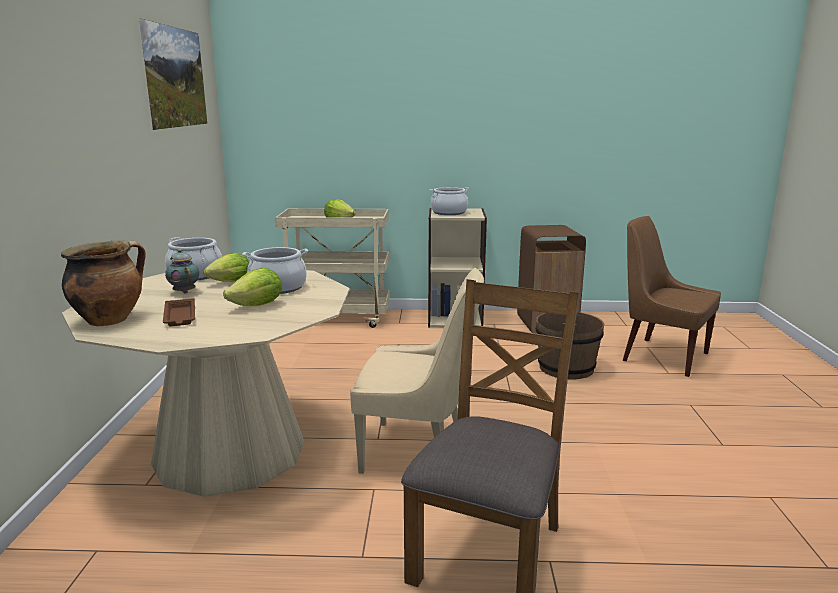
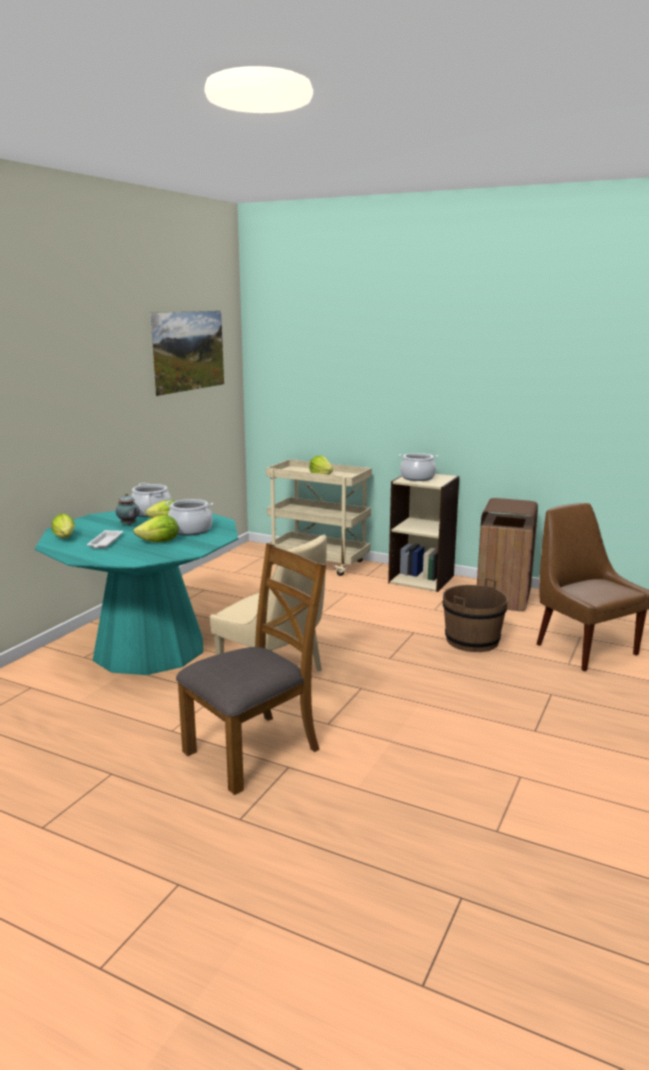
camera: 25 degrees right, 0 degrees up
(110, 320) = (65, 538): cooking pot -> lettuce
(180, 317) = (105, 542): brown tray -> white tray
(184, 292) = (129, 525): teapot -> teapot turned 150 degrees clockwise
(229, 452) = (149, 648): beige dining table -> turquoise dining table

